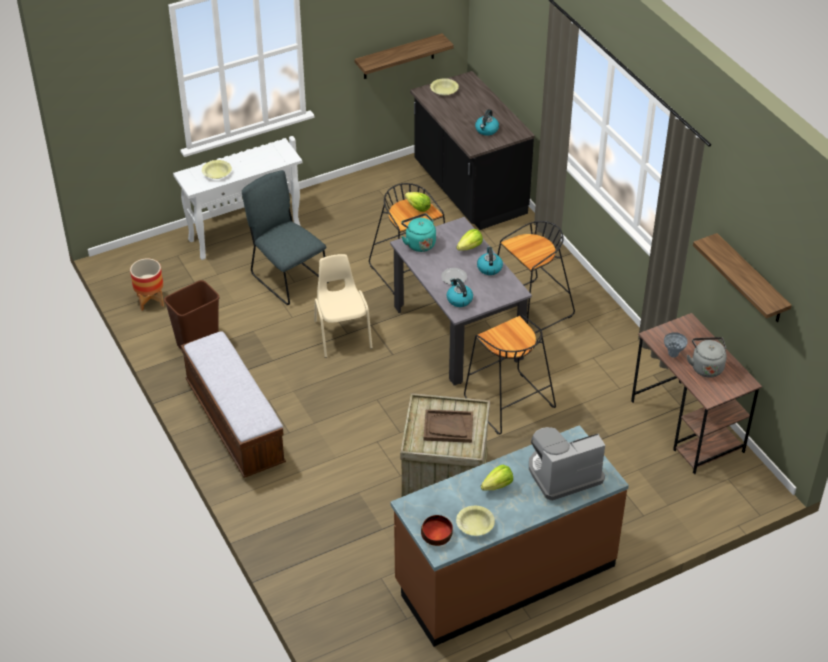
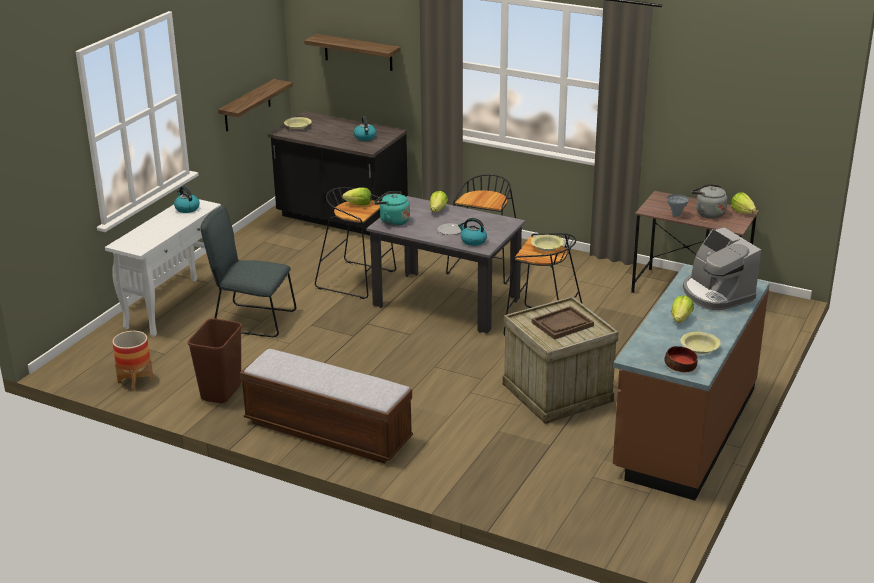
camera: 35 degrees left, 15 degrees down
(217, 173) = (150, 234): yellow bowl -> yellow bowl (547, 247)
(342, 334) = (349, 337): beige chair -> none
(489, 268) = (470, 216): kettle -> kettle (187, 208)
(563, 474) = (716, 294): coffee machine -> coffee machine turned 60 degrees counterclockwise
(742, 381) = (742, 212): none -> lettuce
(751, 280) = (723, 117): shelf -> shelf (358, 52)

